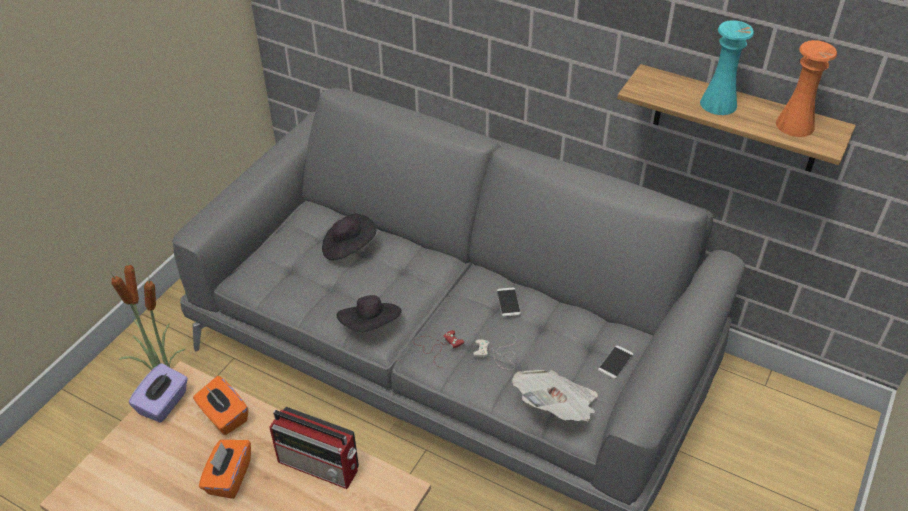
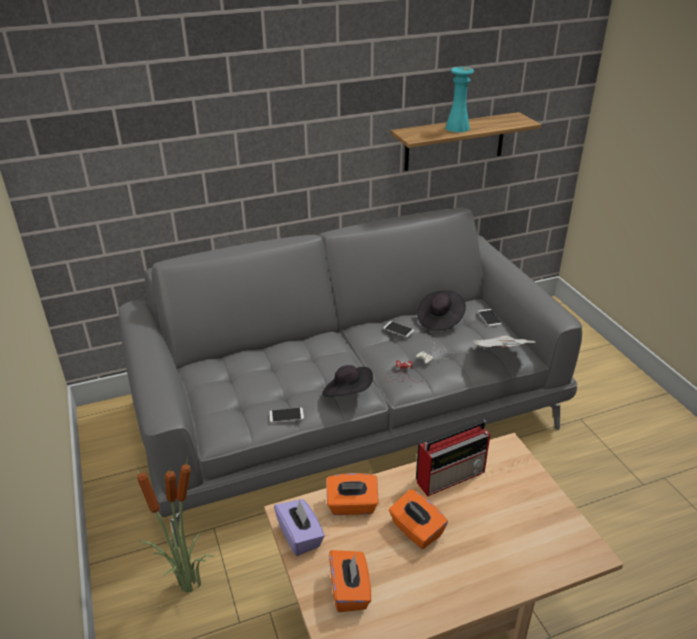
camera: 50 degrees left, 10 degrees down
(129, 471) = (350, 591): none -> orange tissue box
(302, 304) = (286, 415): none -> phone
(348, 247) = (261, 368): black hat -> black hat (440, 319)
(795, 125) = (501, 121): orange vase -> none

